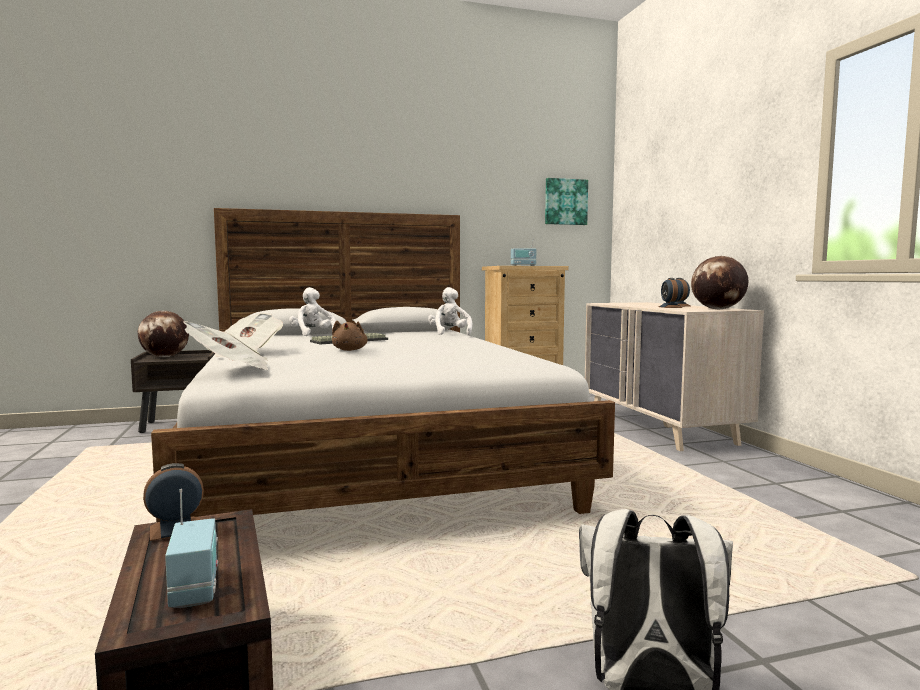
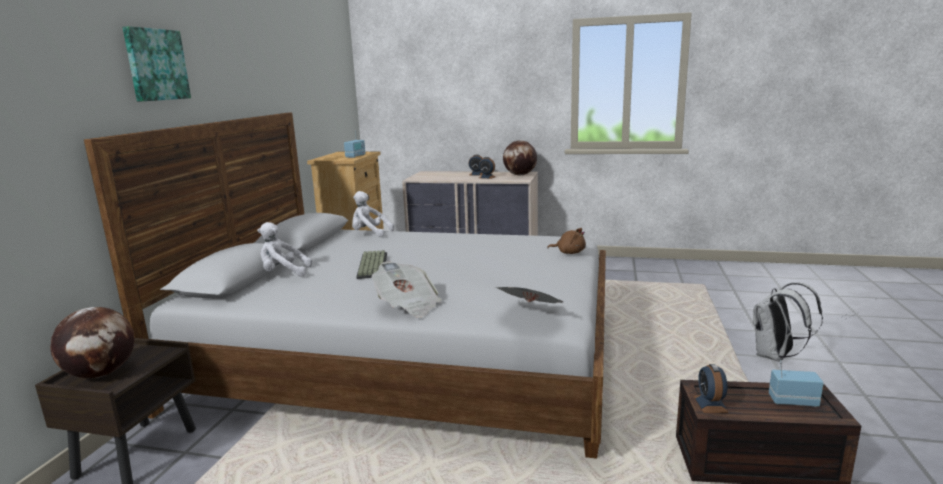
camera: 60 degrees left, 10 degrees up
(350, 350) = (444, 272): brown plush toy -> brown plush toy (569, 252)
(565, 202) = (336, 89): picture -> picture (155, 65)

